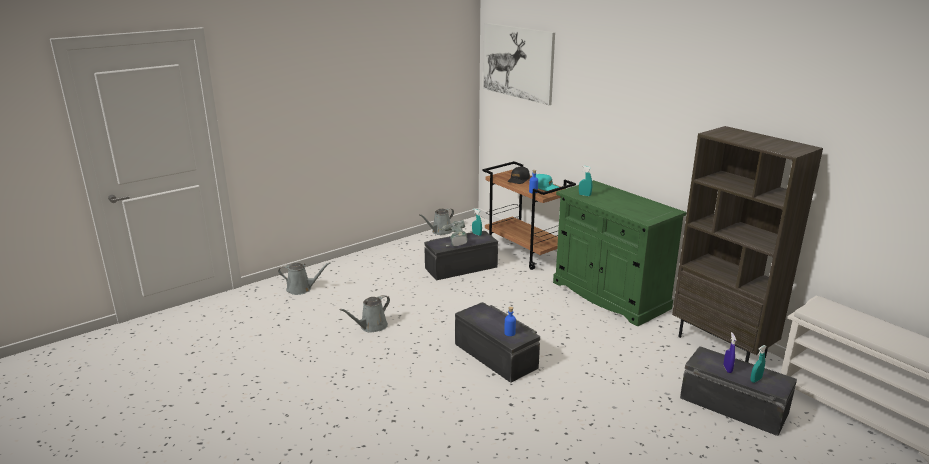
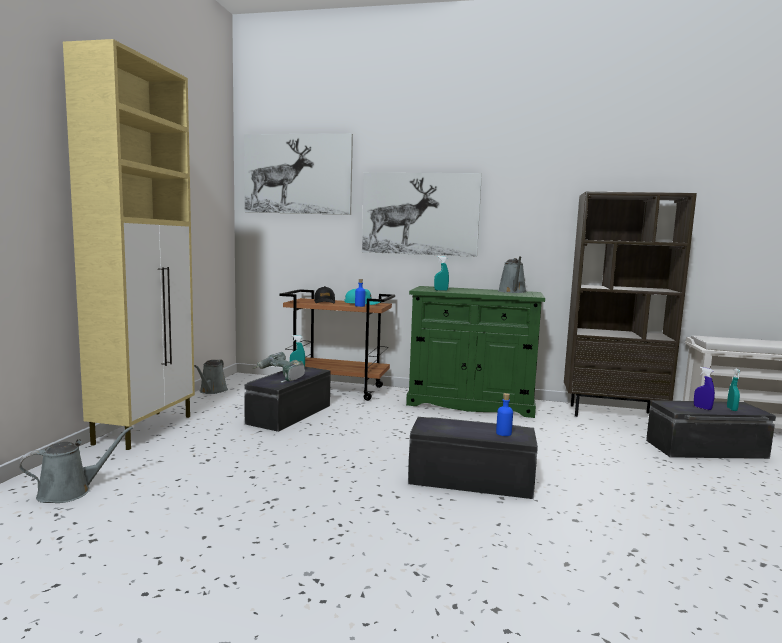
camera: 40 degrees left, 15 degrees down
(370, 256) = (145, 429): none -> beige cabinet
(371, 327) = (265, 502): grey watering can -> grey watering can (512, 292)
(599, 115) = (420, 214): none -> picture

